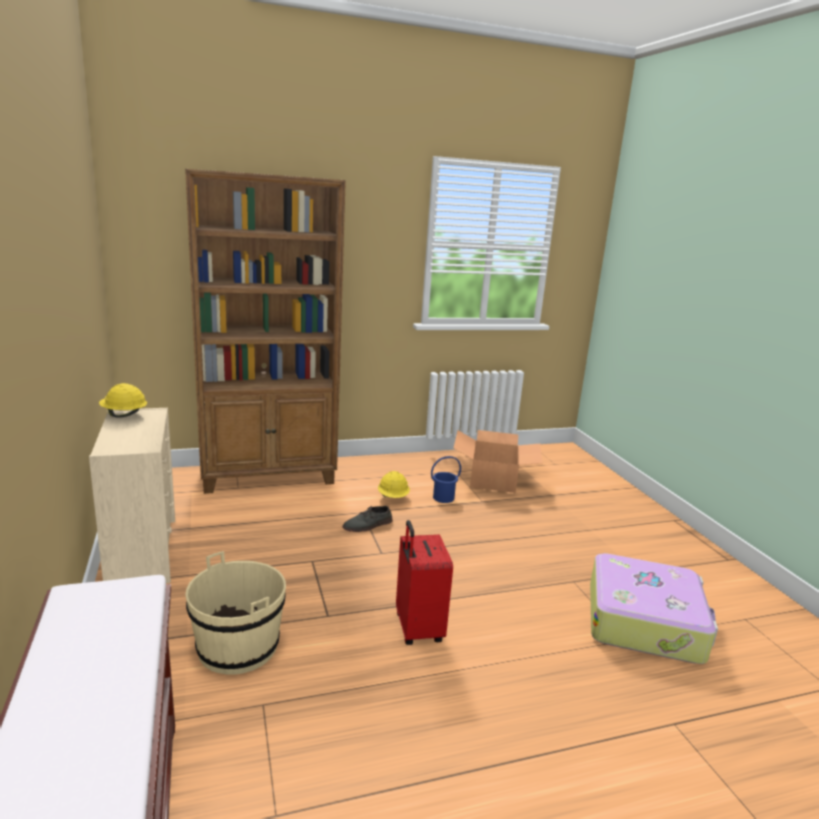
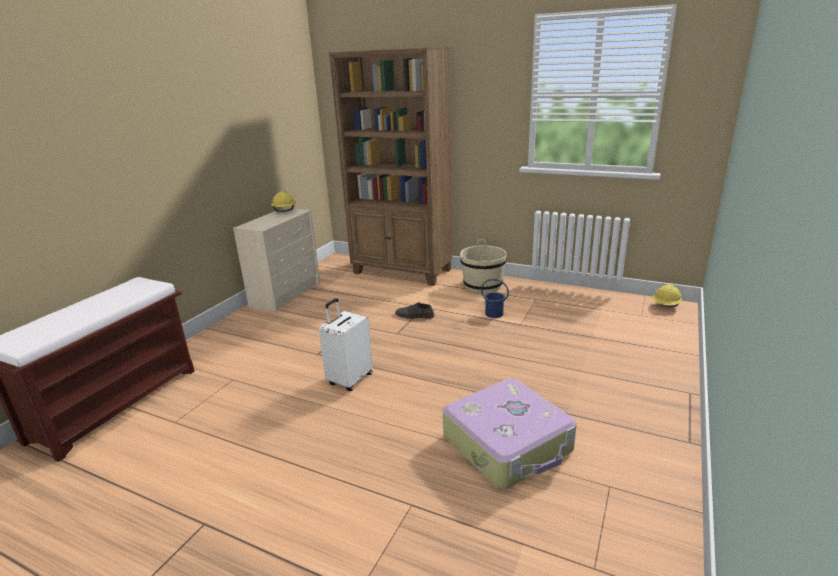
camera: 45 degrees right, 5 degrees up
(238, 647) = (259, 351): beige bucket -> beige bucket (483, 285)
(393, 498) = (458, 304): yellow hard hat -> yellow hard hat (665, 306)
(417, 629) = (349, 379): red suitcase -> white suitcase
(494, 479) = (558, 312): cardboard box -> none

